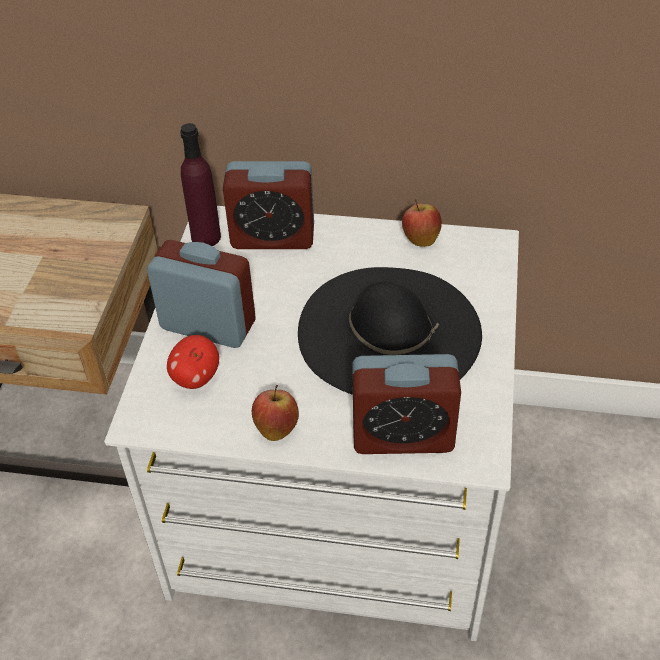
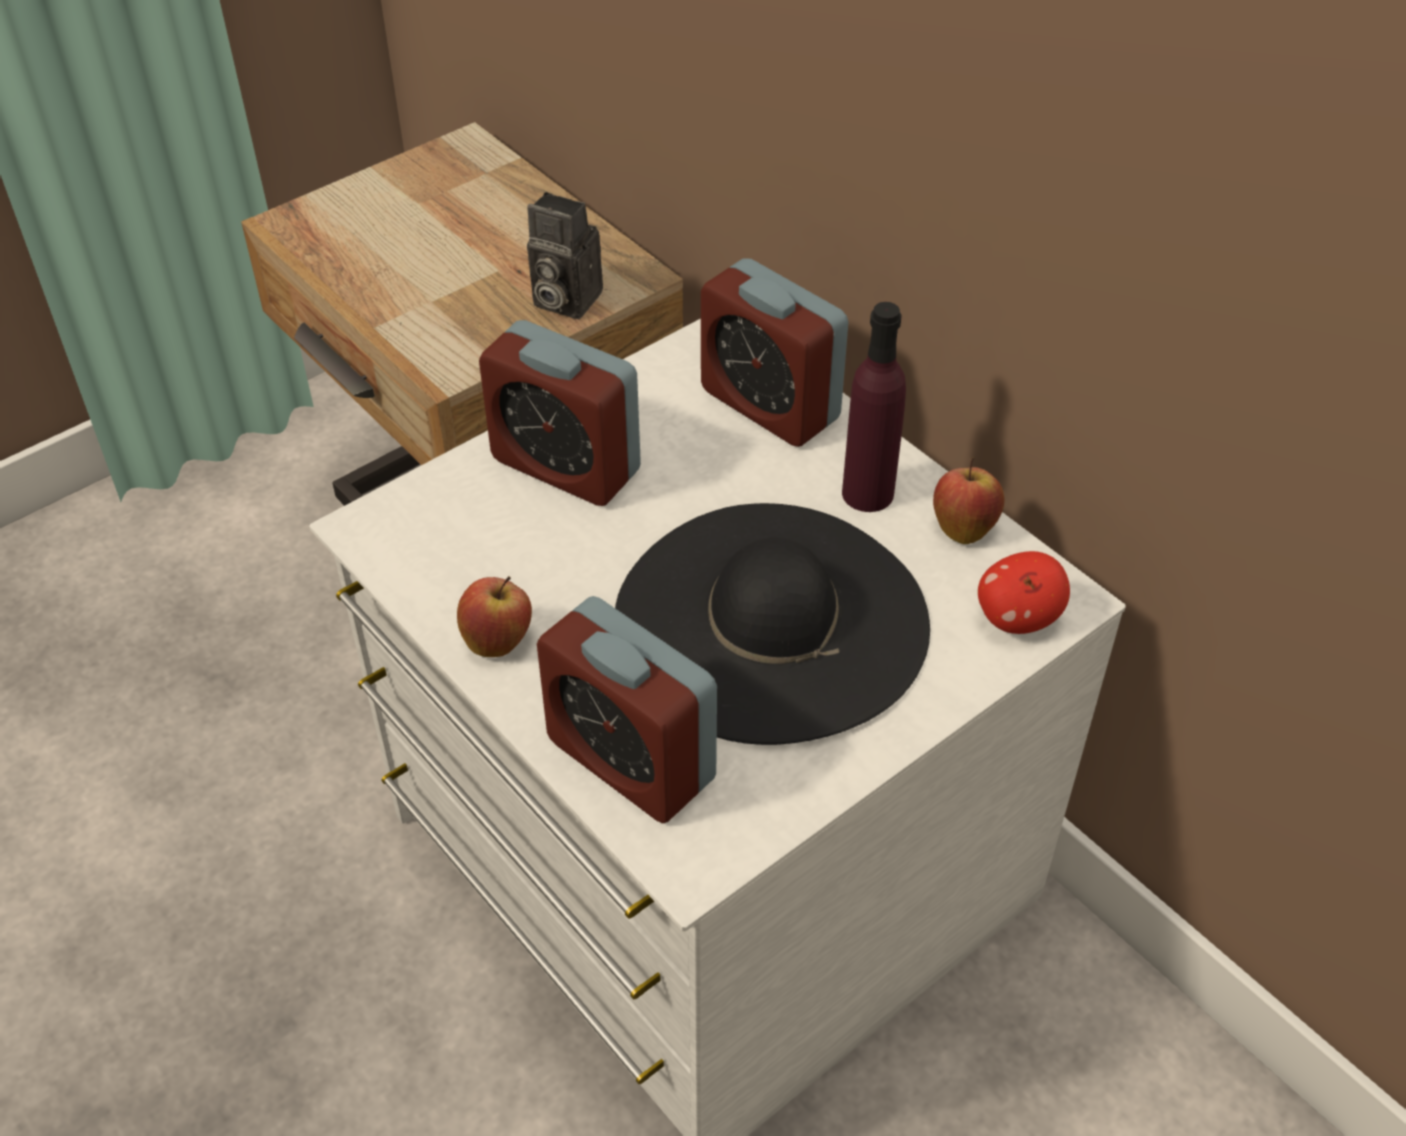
camera: 40 degrees right, 0 degrees up
(97, 250) = (562, 299): none -> camera
(195, 378) = (481, 518): apple -> apple (1017, 618)
(206, 237) = (689, 355): purple bottle -> purple bottle (868, 493)
(208, 325) = (566, 465): alarm clock -> alarm clock turned 150 degrees clockwise

